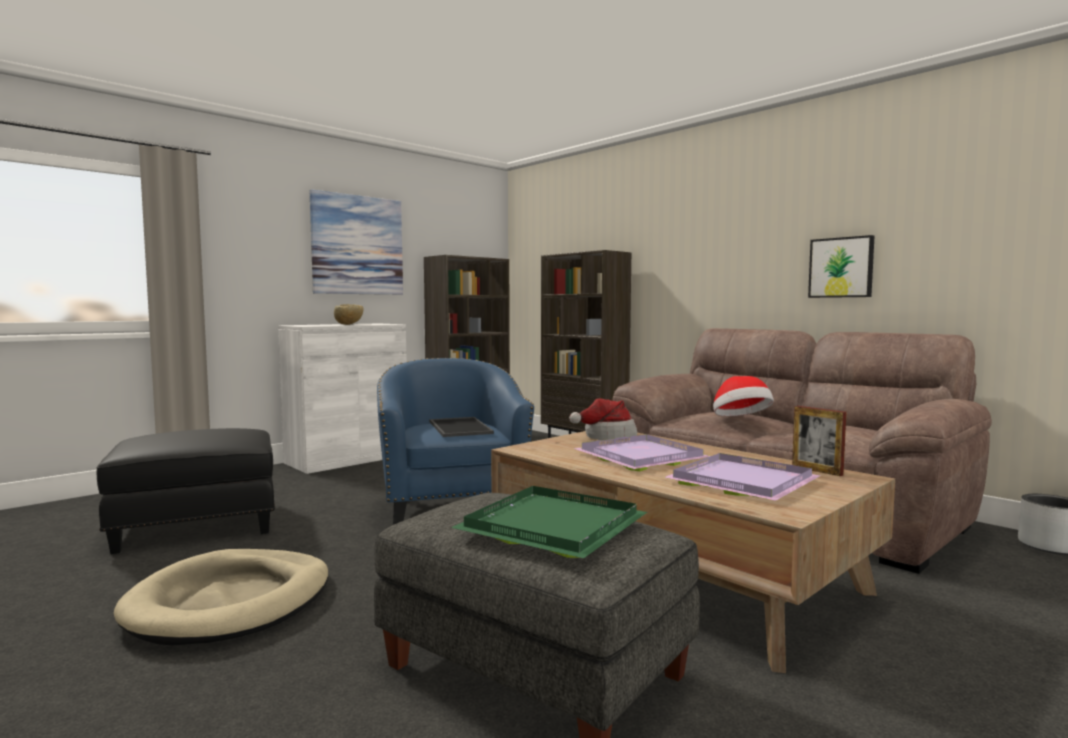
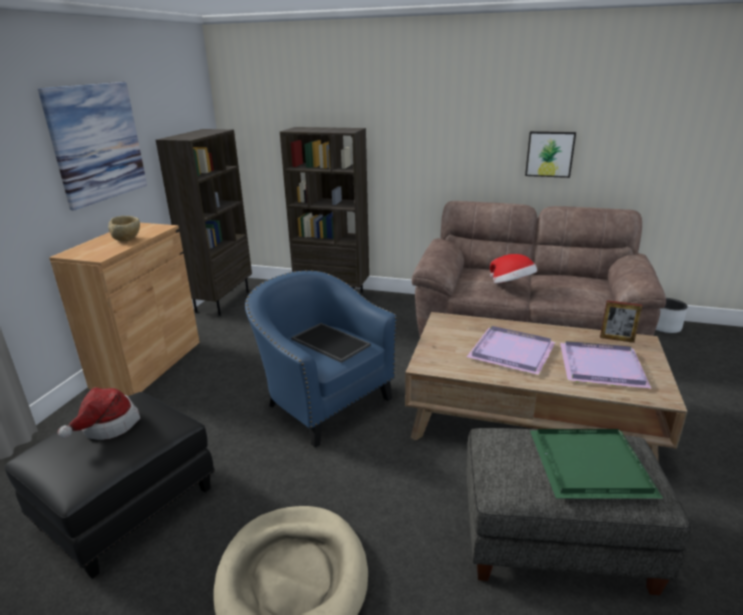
camera: 30 degrees left, 20 degrees up
(347, 459) = (148, 364): white cabinet -> brown cabinet
(605, 436) = (451, 327): hat -> hat (107, 426)

